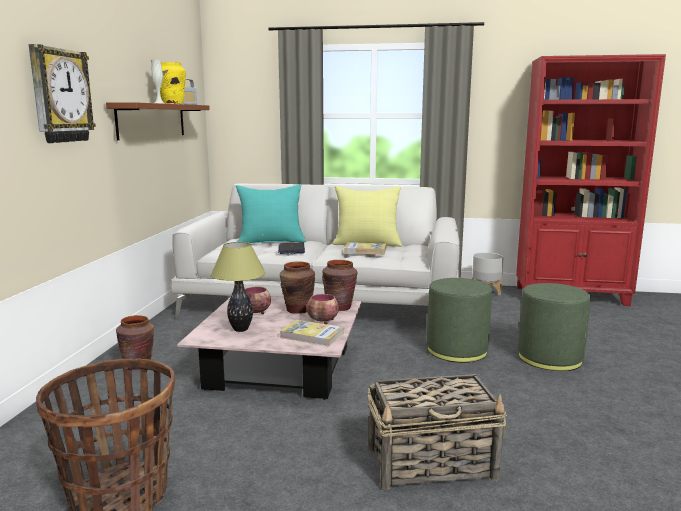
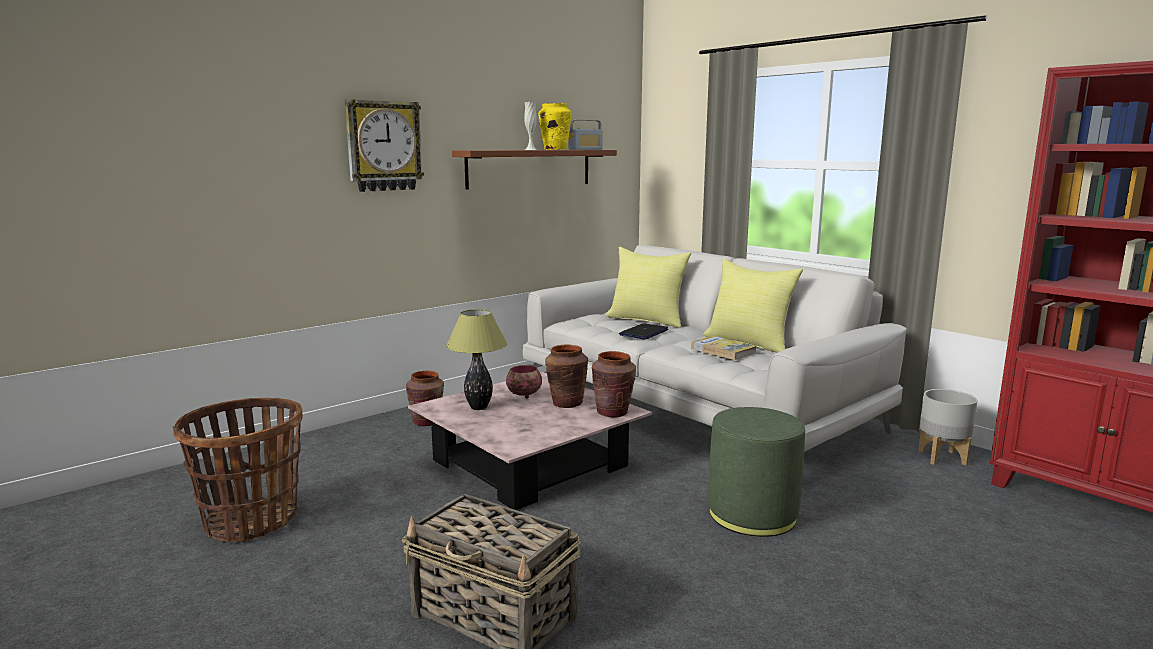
camera: 40 degrees right, 0 degrees up
(271, 241) = (647, 320): turquoise pillow -> yellow pillow
(312, 335) = (524, 433): book -> none
(323, 321) = (565, 422): bowl -> none
(550, 358) = (872, 573): green ottoman -> none

